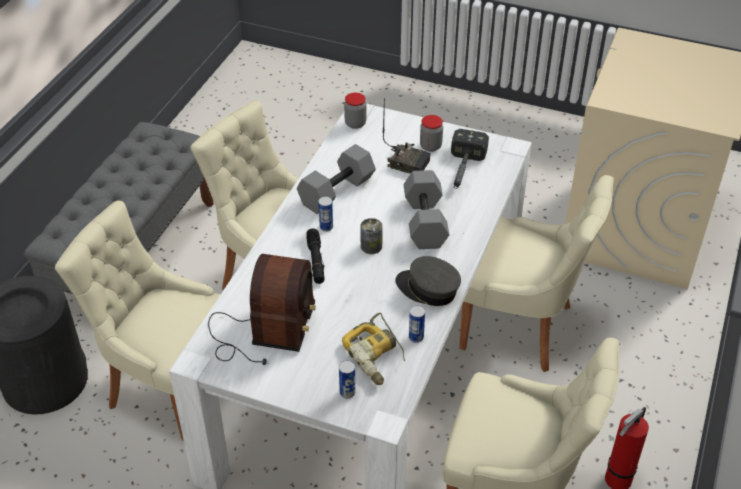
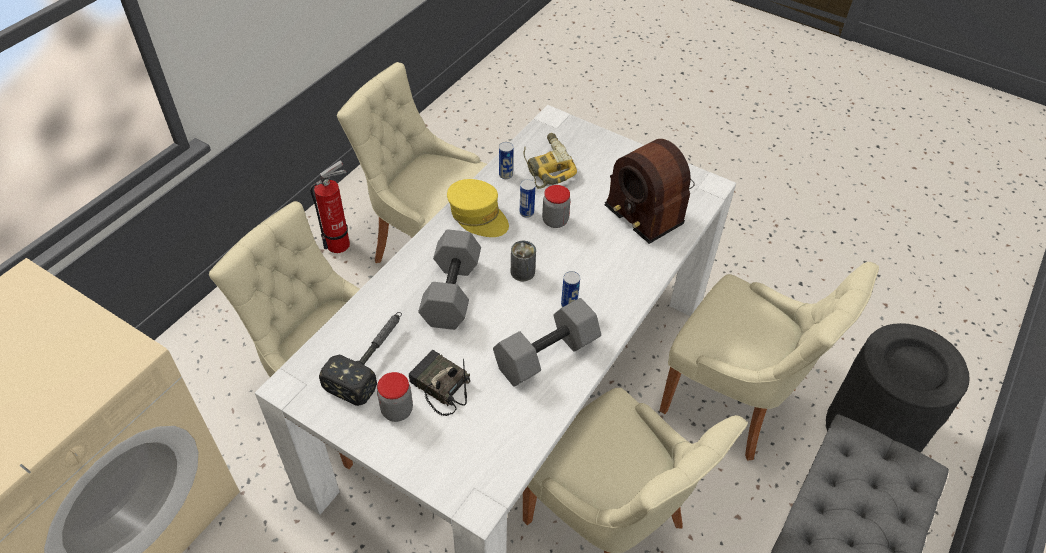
camera: 170 degrees left, 5 degrees up
(264, 331) = (648, 202): radio -> radio turned 60 degrees counterclockwise
(316, 261) = (587, 265): black flashlight -> none
(347, 392) = (578, 142): can -> can (526, 212)
(355, 123) = (492, 478): jar -> jar (555, 221)
(428, 289) = (478, 216): grey cap -> yellow cap

